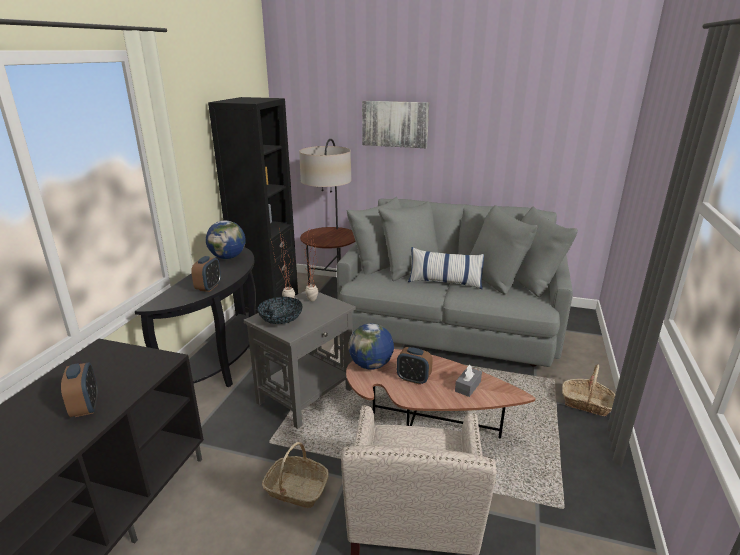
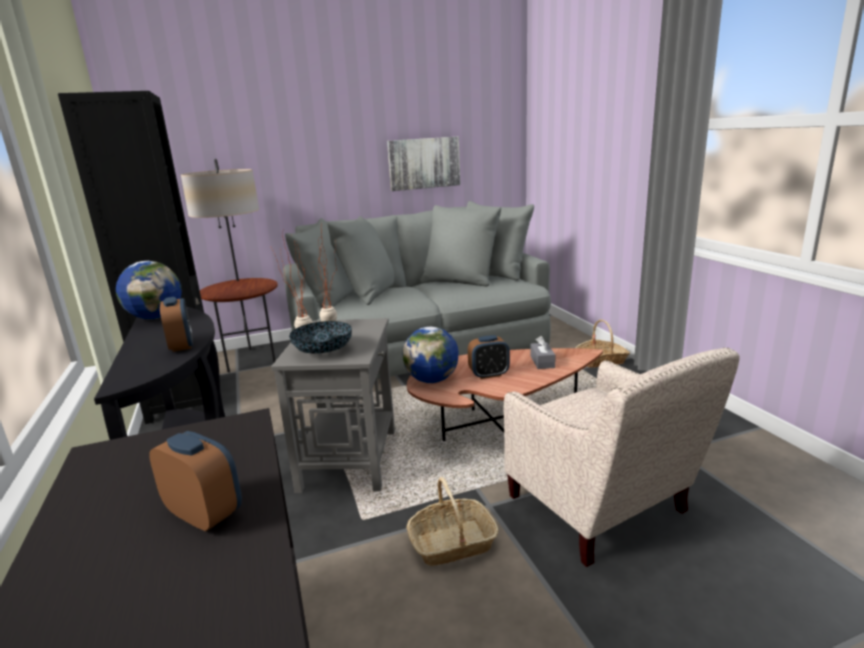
camera: 35 degrees left, 5 degrees down
(395, 124) = (292, 135): picture -> picture (424, 163)
(445, 282) = (422, 292): pillow -> none

